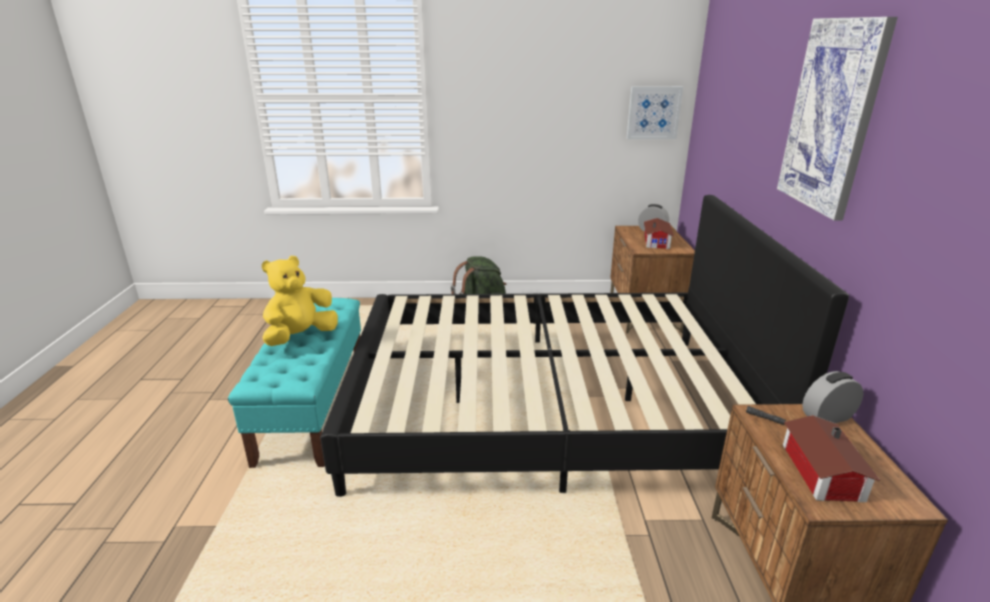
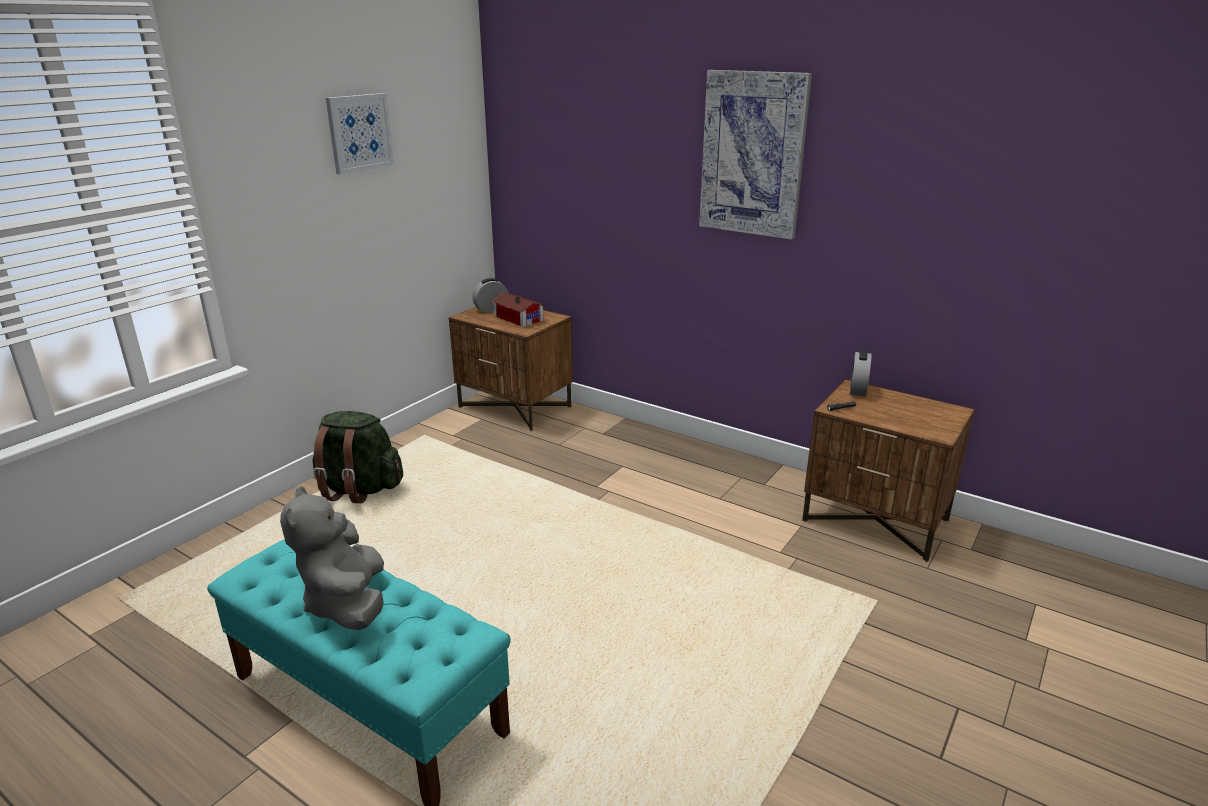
camera: 55 degrees left, 0 degrees up
(301, 336) = (347, 604): yellow plush toy -> grey plush toy
(547, 406) = (585, 528): black bed -> none
(653, 112) = (457, 172): picture -> picture (359, 132)
(820, 473) = (912, 420): toy house -> none

